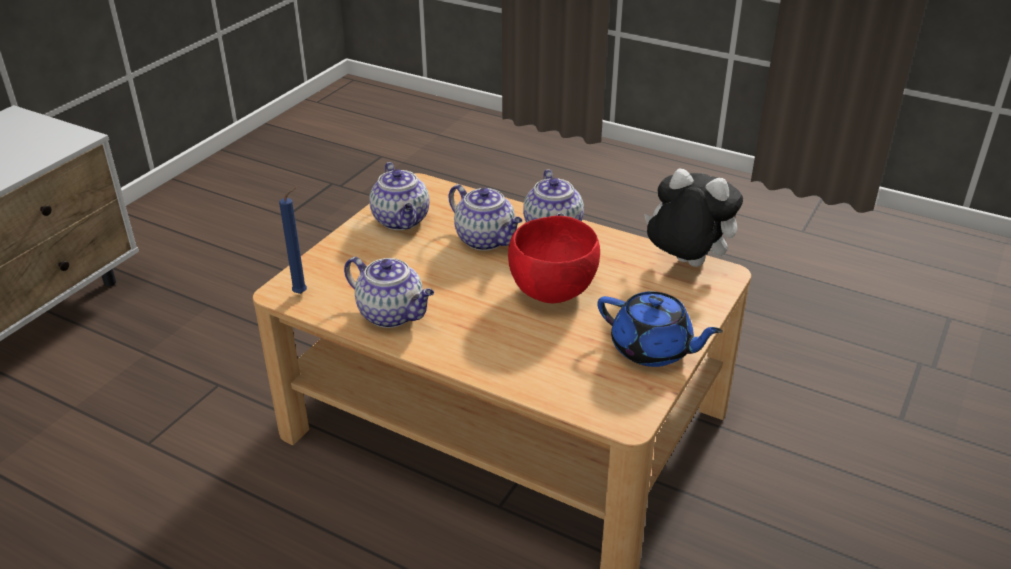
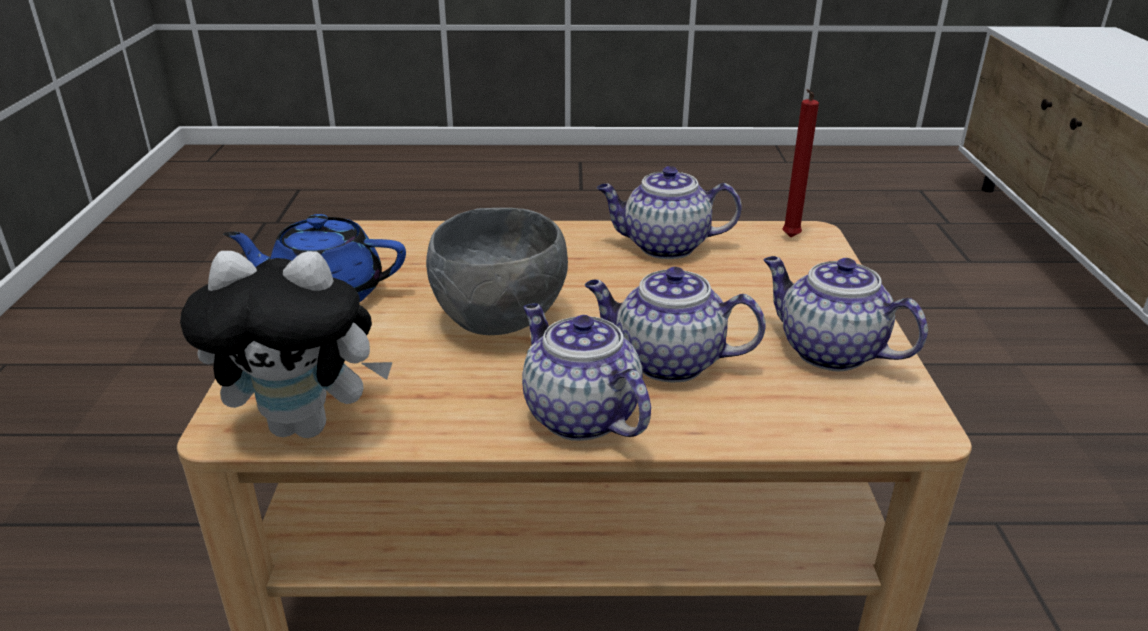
camera: 150 degrees right, 5 degrees down
(302, 293) = (789, 238): blue candle -> red candle
(551, 291) = (501, 320): red bowl -> grey bowl

